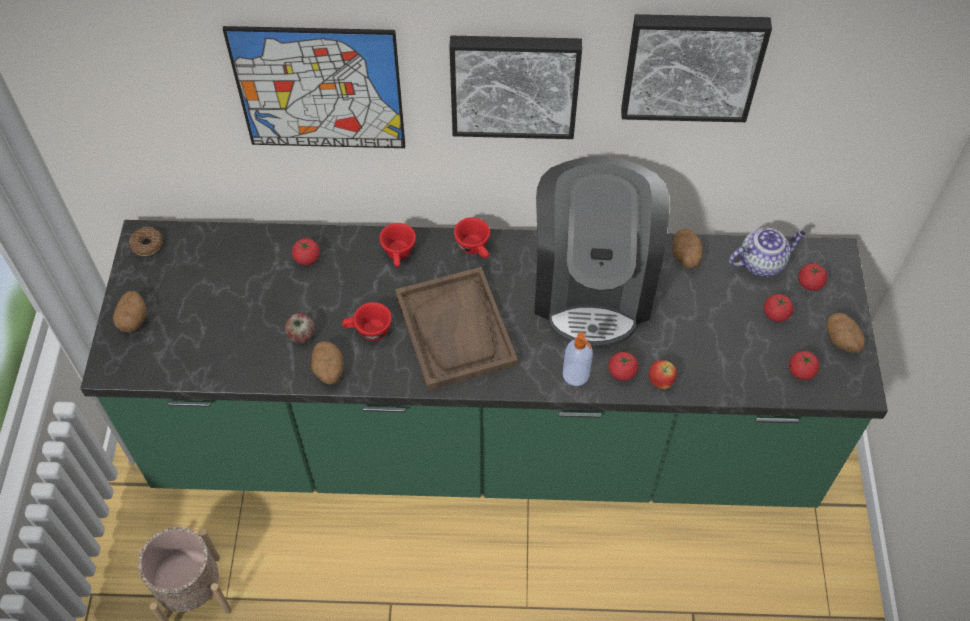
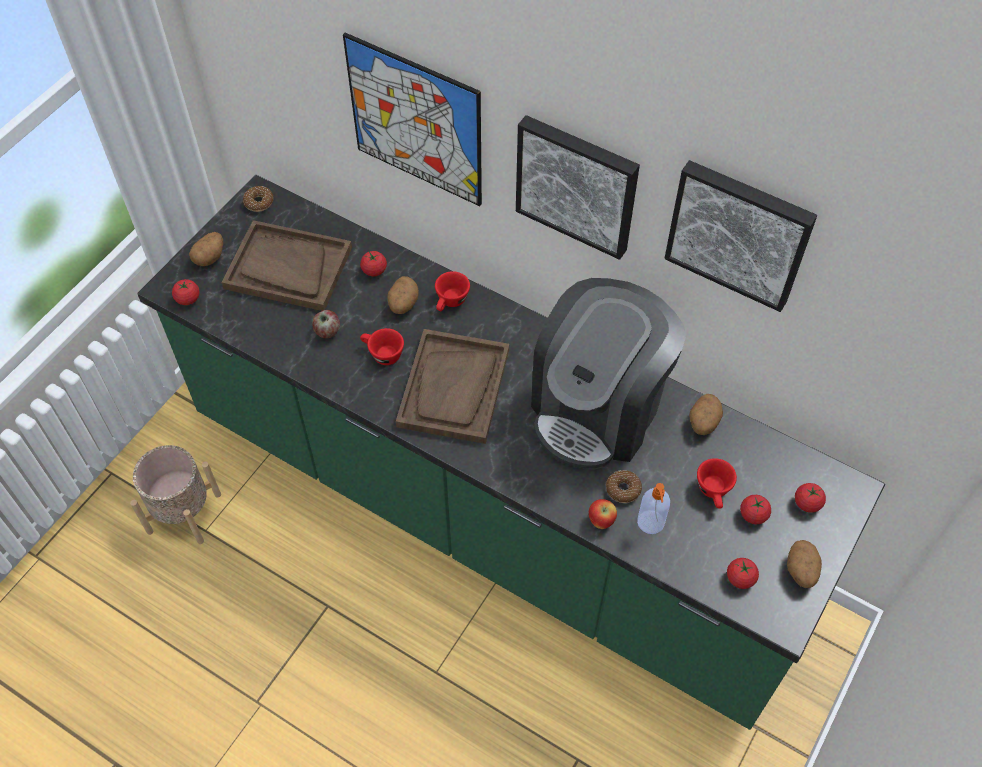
camera: 30 degrees right, 0 degrees up
(221, 294) = (288, 268): none -> brown tray
(329, 371) = (329, 371): potato -> potato (403, 304)
(475, 248) = (518, 327): red cup -> red cup (714, 492)
(576, 375) = (530, 477): soap dispenser -> soap dispenser (650, 523)
(622, 372) = (572, 495): tomato -> tomato (188, 299)
(660, 346) = (623, 489): none -> donut
(762, 262) = (773, 462): teapot -> none

